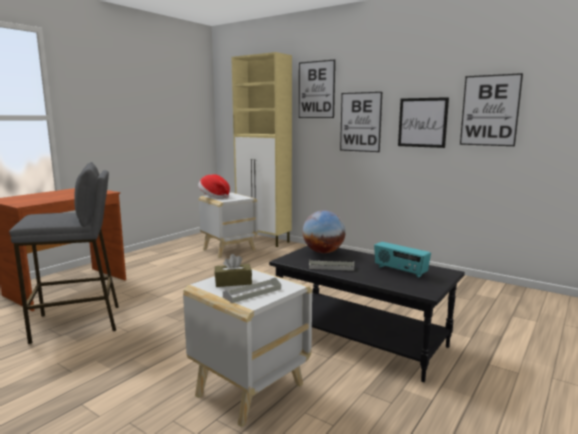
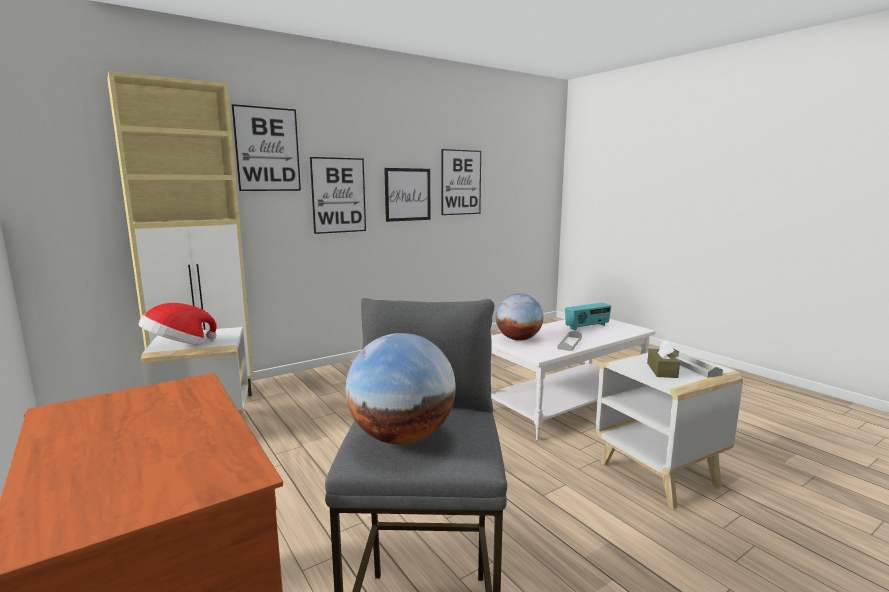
camera: 70 degrees left, 0 degrees up
(48, 215) = (402, 437): none -> globe
(362, 339) = (565, 404): black coffee table -> white coffee table

